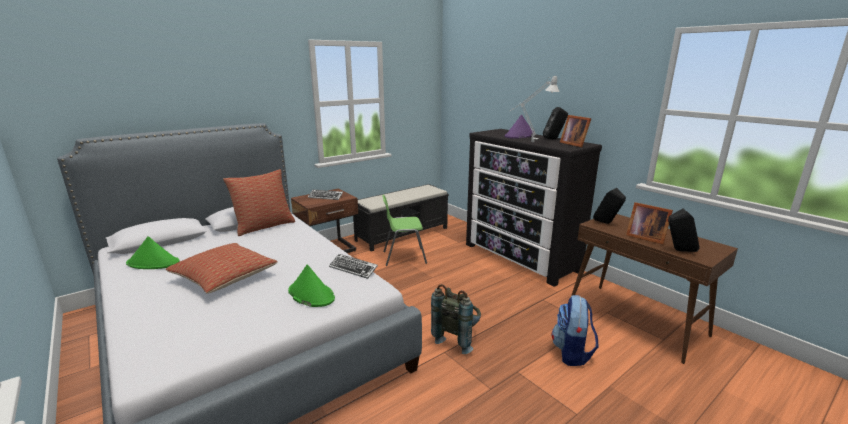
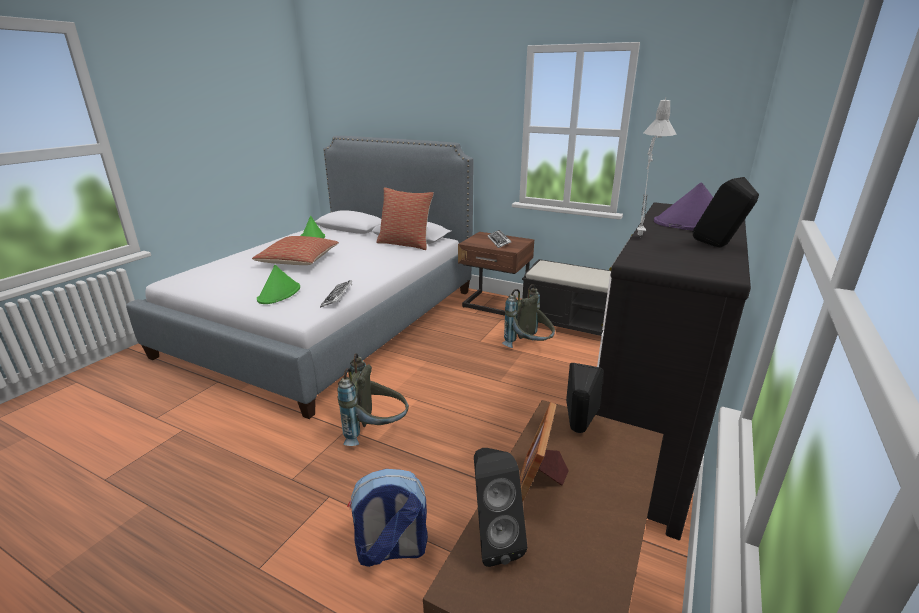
camera: 65 degrees right, 5 degrees up
(404, 257) = (529, 348): green chair -> grey backpack
(574, 144) = (694, 263): picture frame -> none

